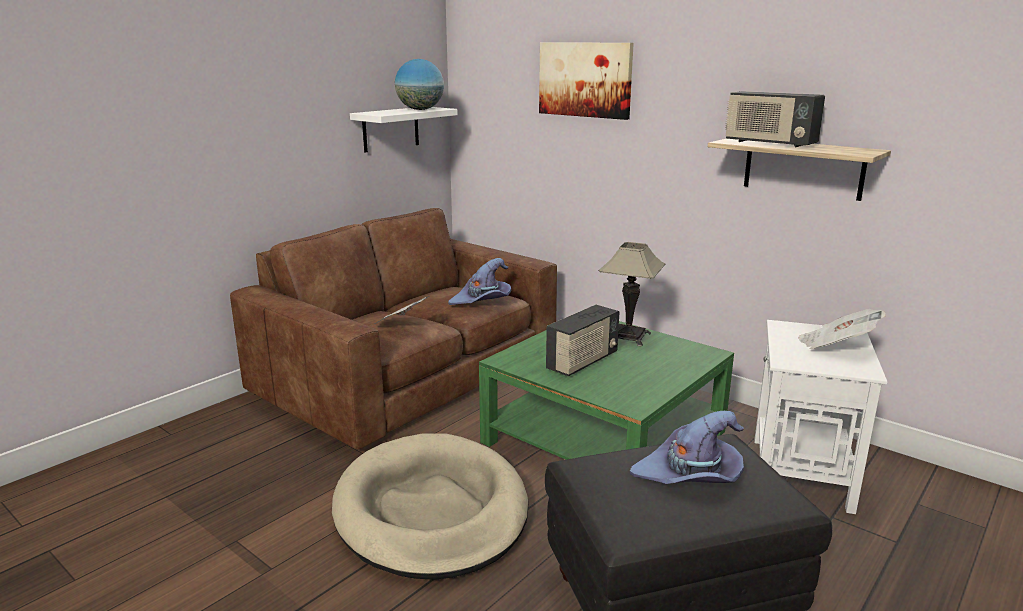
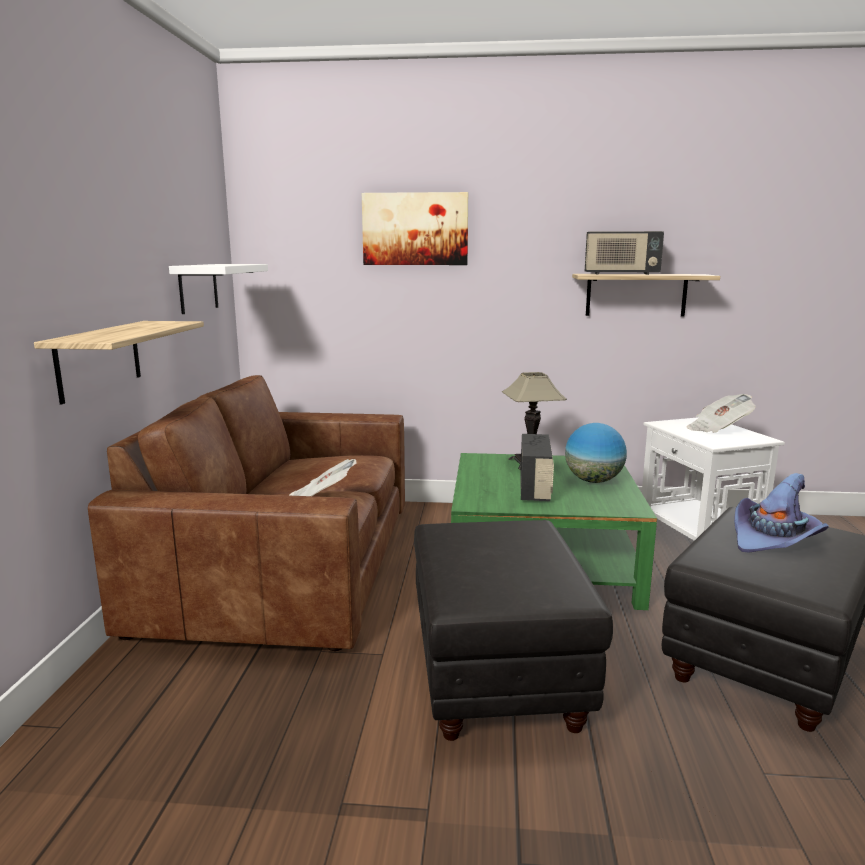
camera: 35 degrees left, 5 degrees down
(255, 189) = (99, 359): none -> shelf
(420, 109) = (235, 264): globe -> globe (593, 481)
(431, 511) = (498, 676): beige dog bed -> black ottoman
(482, 300) = (360, 461): purple hat -> none

